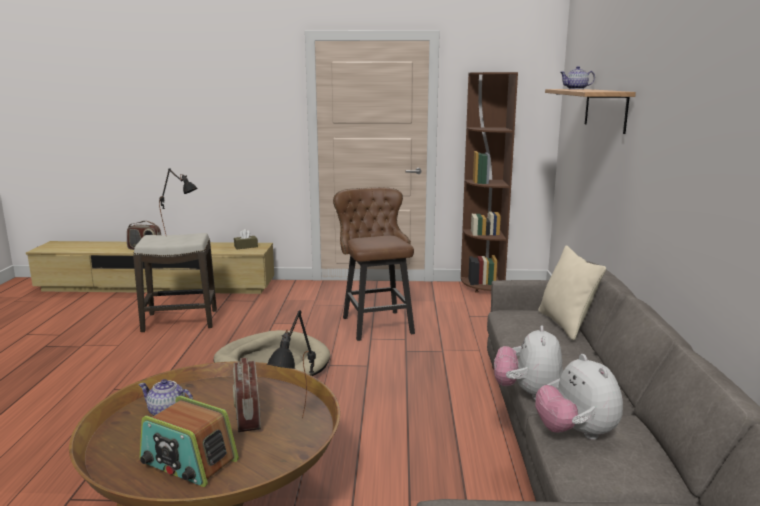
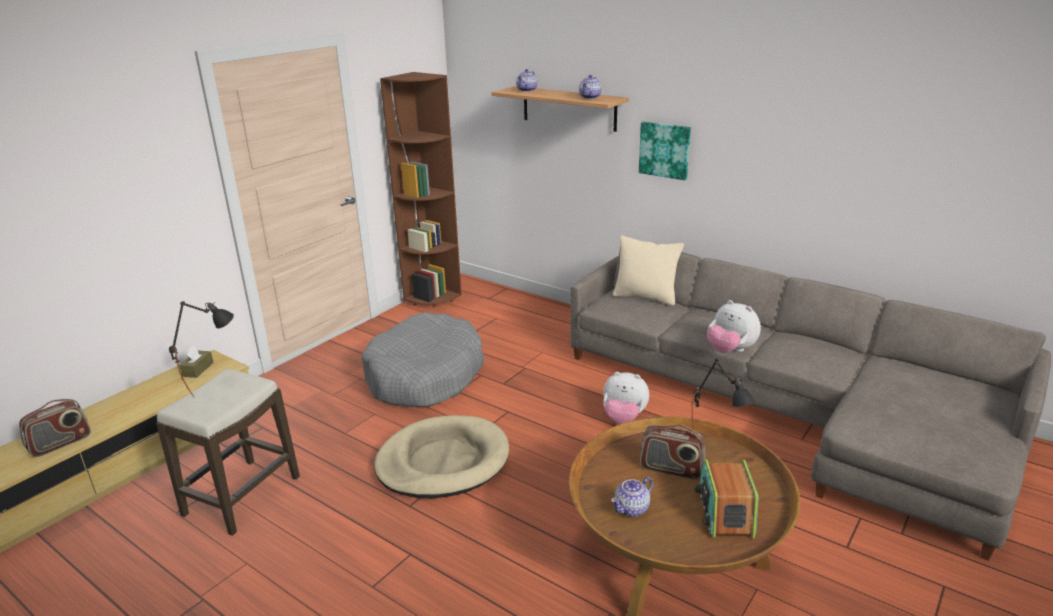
camera: 55 degrees left, 10 degrees up
(188, 462) = (724, 513): radio -> radio turned 120 degrees clockwise
(375, 321) = (425, 376): brown stool -> grey dog bed
(576, 433) = (794, 355): plush toy -> plush toy (623, 418)
(598, 90) = (590, 97): none -> teapot
(649, 156) = (665, 150): none -> picture

